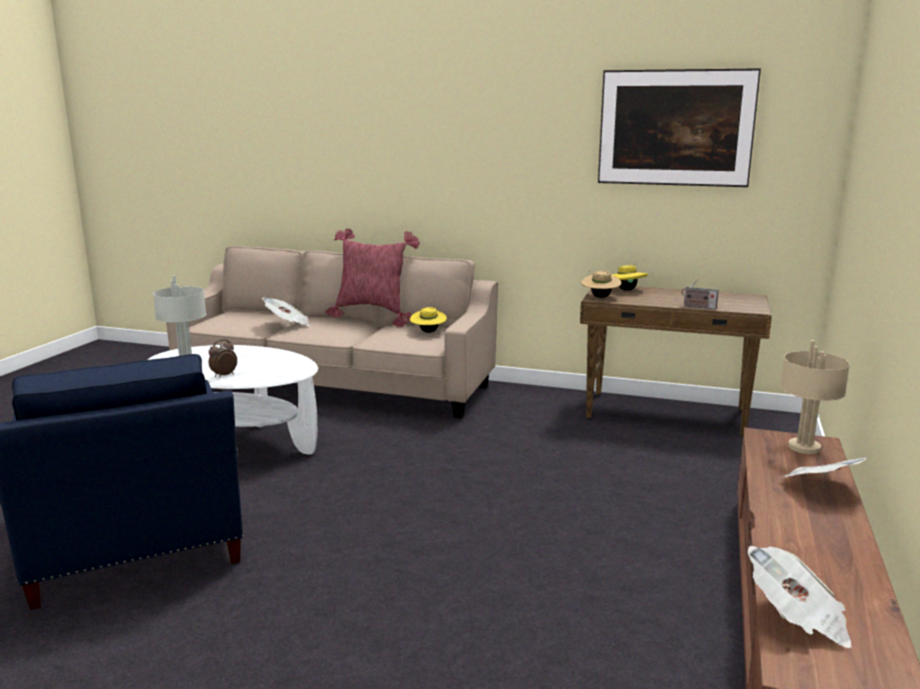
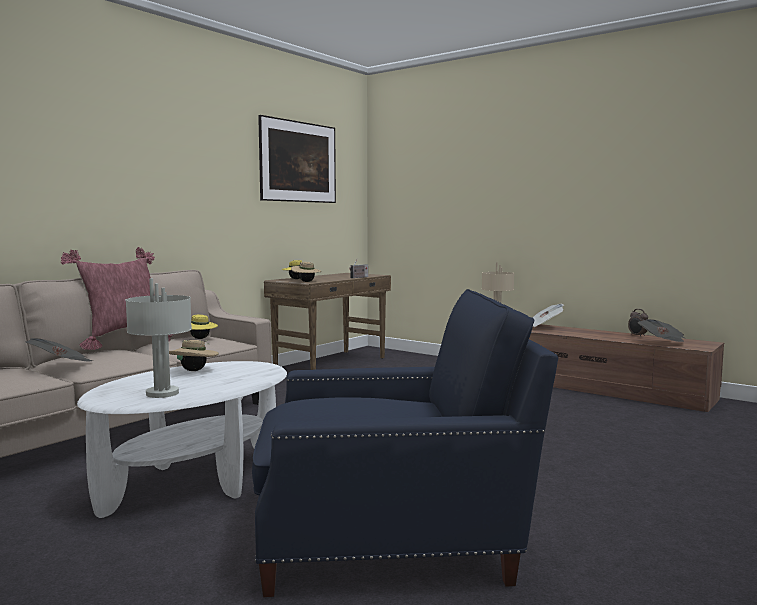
camera: 70 degrees left, 10 degrees down
(223, 375) = (235, 383): alarm clock -> alarm clock (637, 336)
(265, 356) = (194, 371): none -> beige hat

